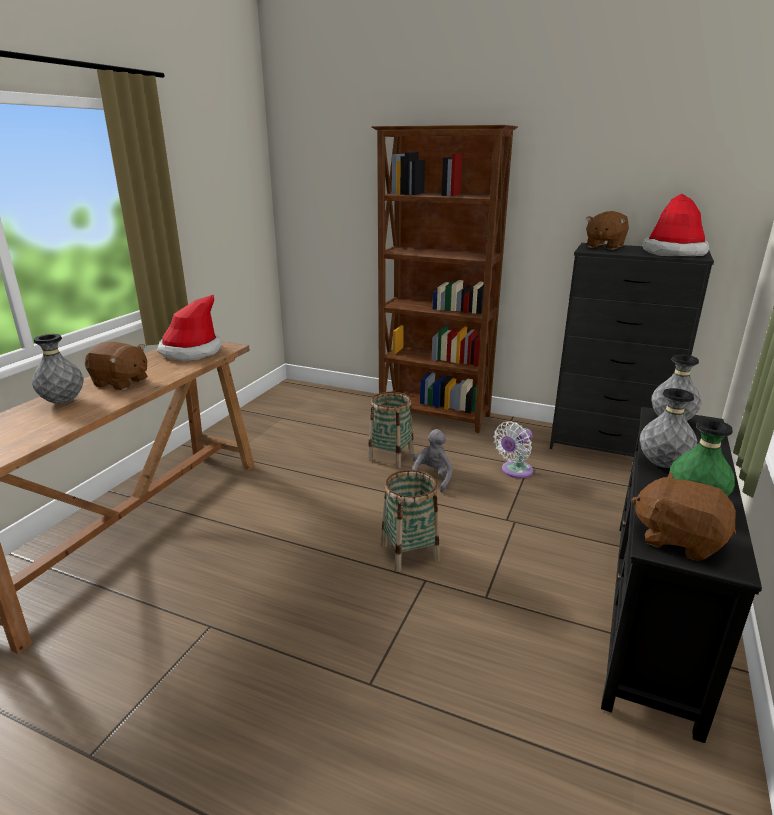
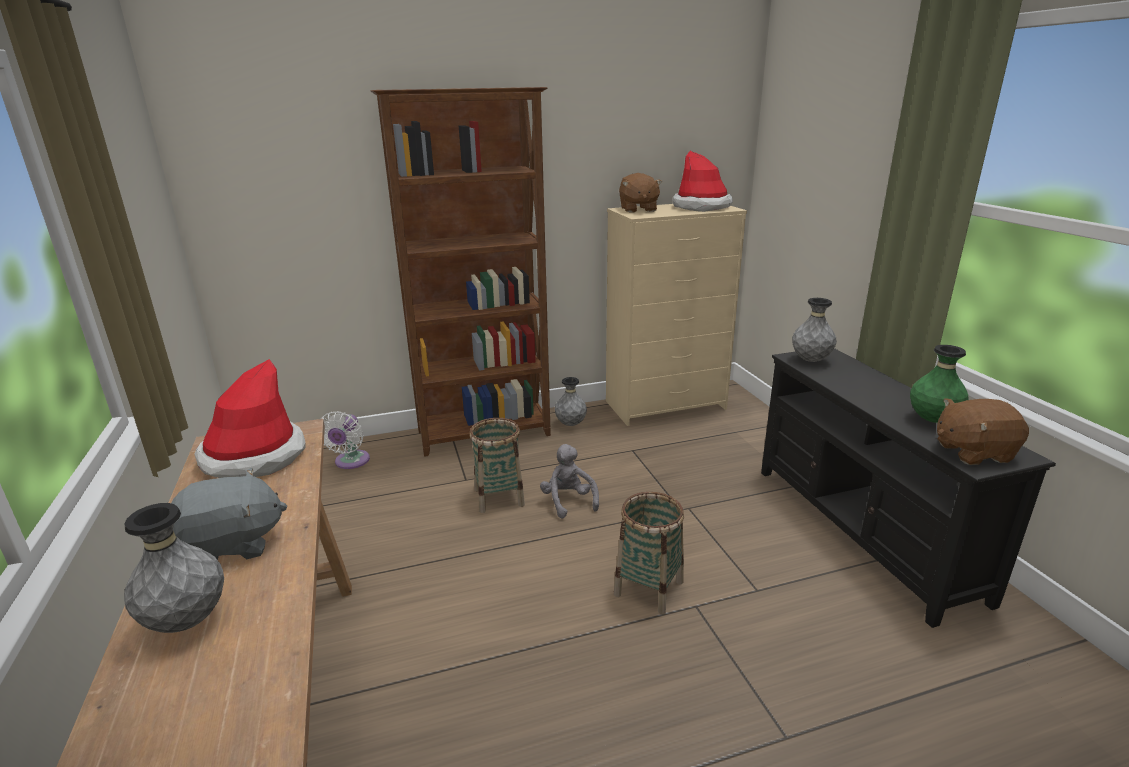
camera: 40 degrees left, 0 degrees up
(121, 383) = (232, 546): brown plush toy -> grey plush toy
(514, 471) = (628, 460): white fan -> white fan (350, 462)
(609, 446) = (666, 405): black dresser -> beige dresser
(662, 465) = (867, 398): grey vase -> grey vase (570, 424)

